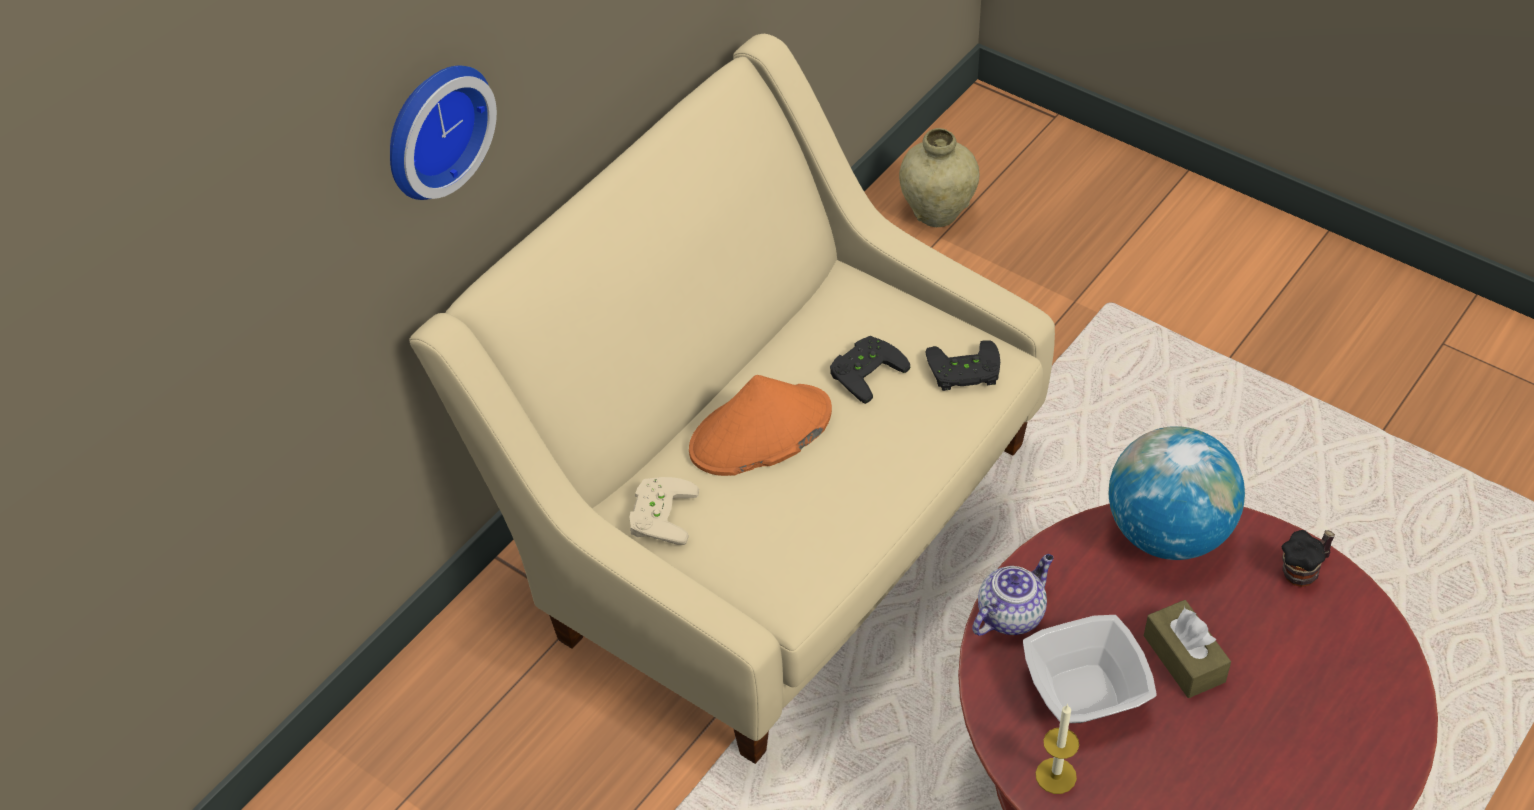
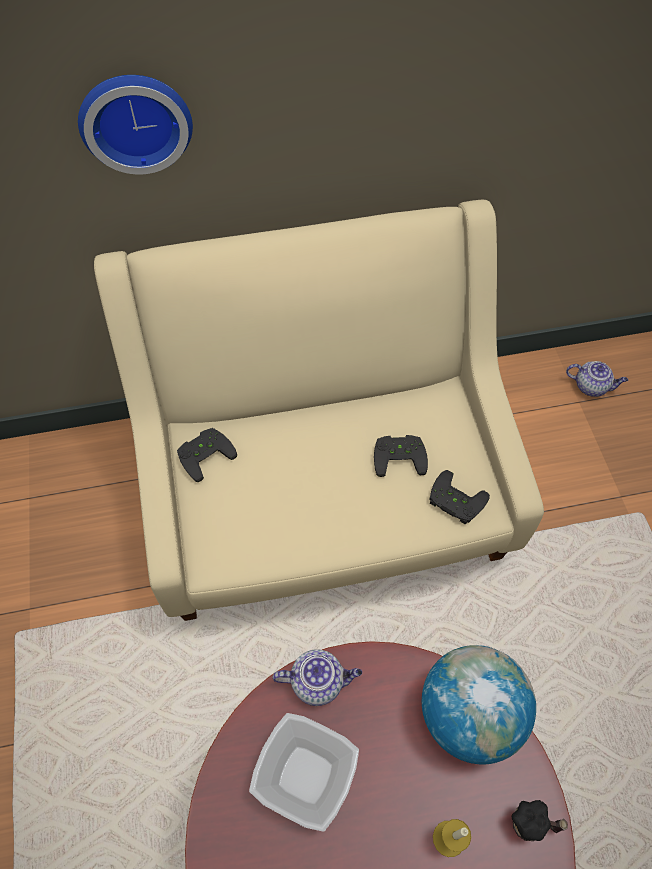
camera: 40 degrees right, 10 degrees up
(658, 514) = (204, 453): beige game controller -> black game controller
(760, 432) = (304, 448): orange hat -> none
(937, 213) = (591, 386): beige vase -> teapot
(1056, 776) = (231, 814): candle -> candle (449, 838)
(1184, 658) = (388, 811): brown tissue box -> none

